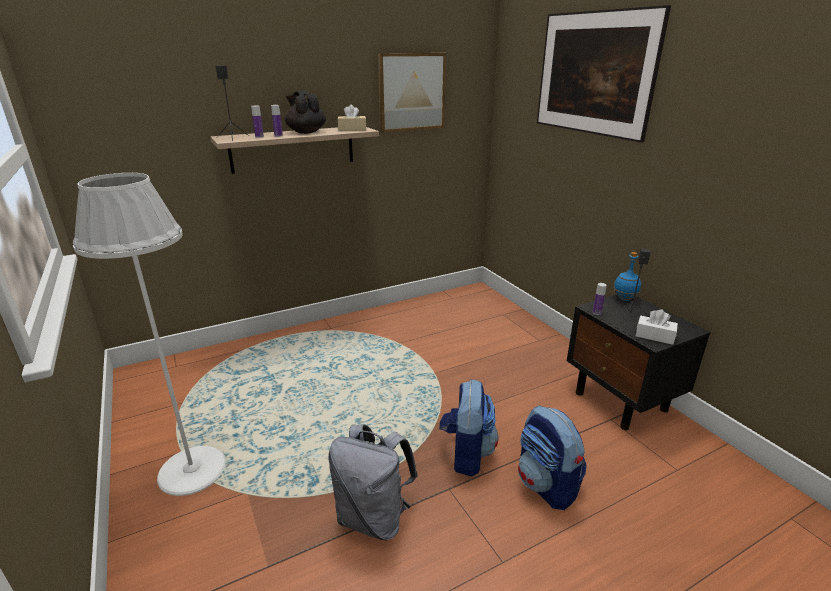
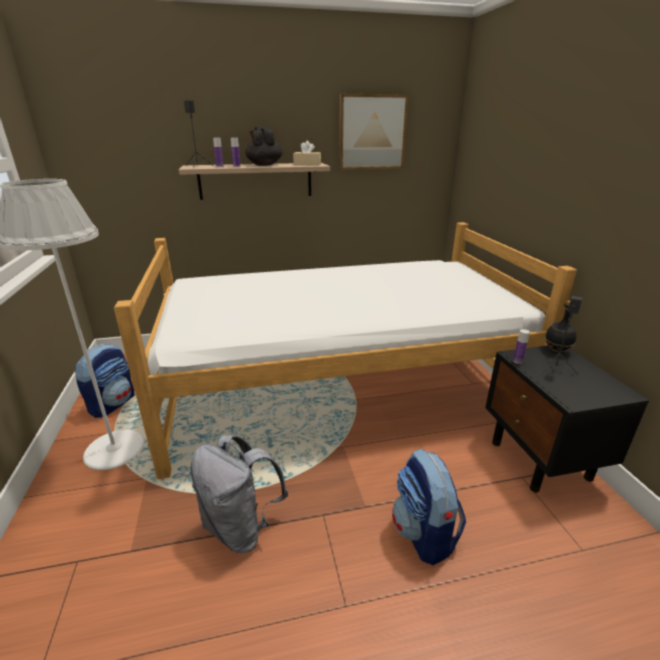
camera: 15 degrees right, 0 degrees up
(414, 366) = (340, 390): none -> bed
(466, 454) = (354, 483): backpack -> backpack (113, 404)
(590, 103) = (544, 140): picture -> none
(624, 299) = (556, 351): blue bottle -> black bottle
(654, 336) = (575, 395): white tissue box -> none

